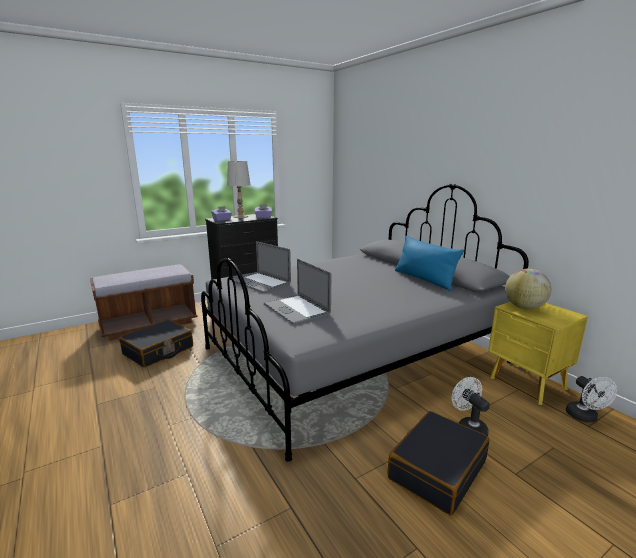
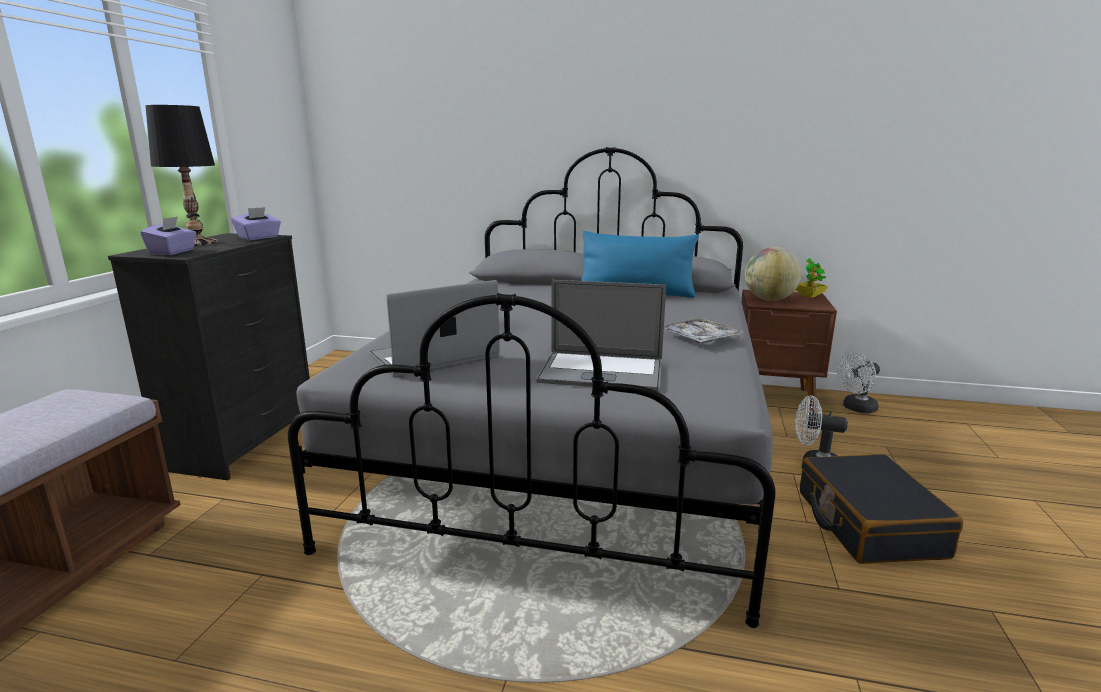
camera: 45 degrees left, 0 degrees up
(158, 351) = (181, 620): black suitcase -> none
(240, 216) = (197, 243): white table lamp -> black table lamp
(261, 283) = (434, 356): laptop -> laptop turned 150 degrees clockwise
(383, 311) = (700, 338): none -> tray
(527, 384) = (775, 398): yellow nightstand -> brown nightstand
(567, 314) = (809, 296): none -> potted plant
(585, 417) = (856, 408): white fan -> white fan turned 120 degrees clockwise

